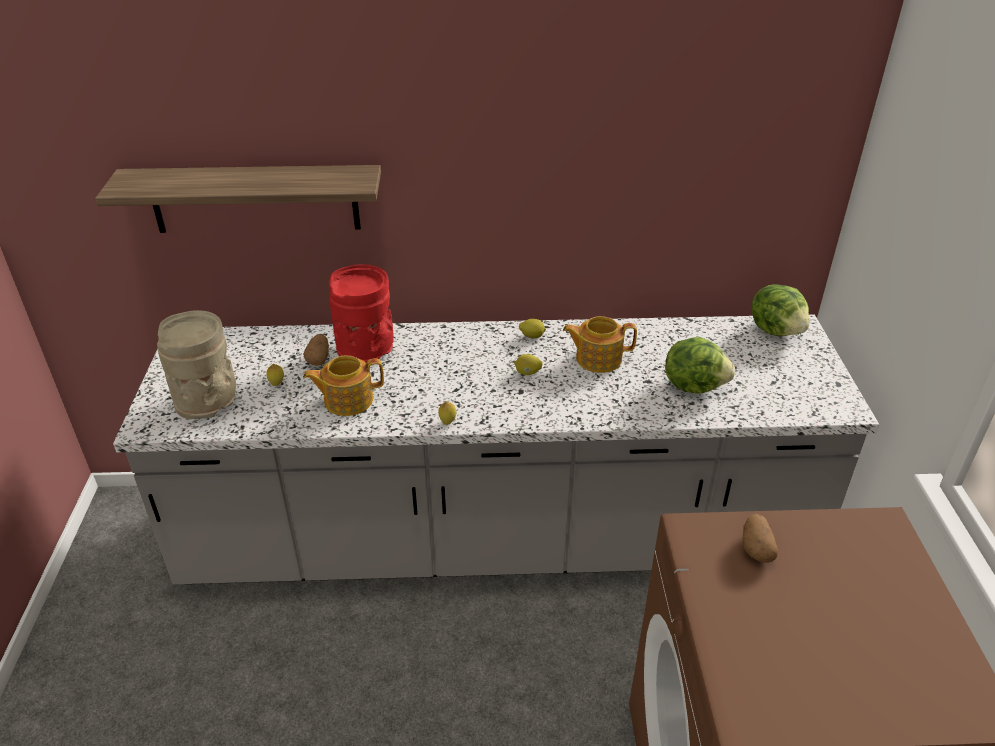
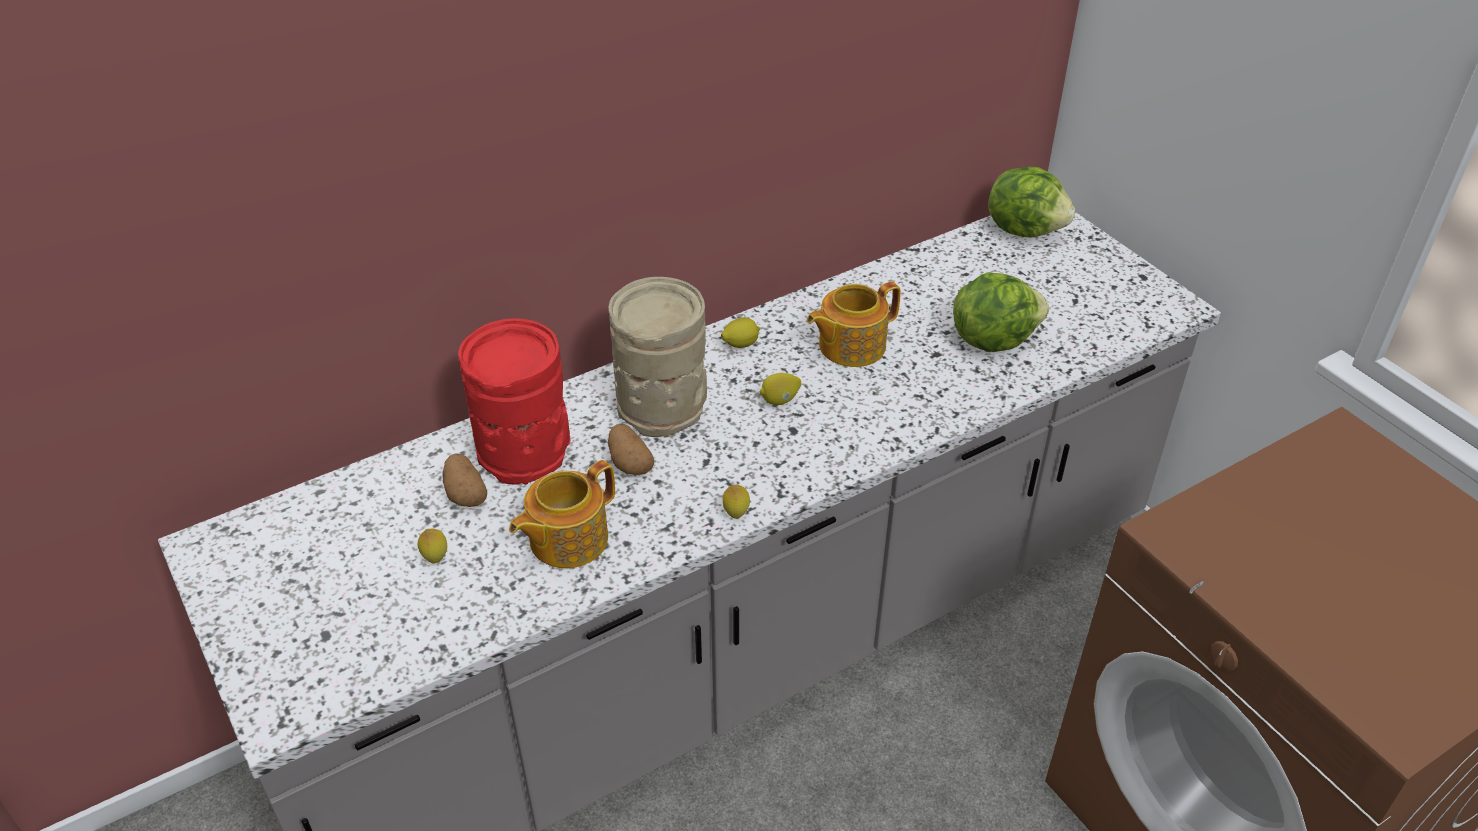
camera: 30 degrees left, 5 degrees up
(208, 401) = (349, 631): beige vase -> beige vase (663, 407)
(255, 199) = (288, 272): shelf -> none
(756, 548) = (1248, 521): potato -> potato (629, 462)

